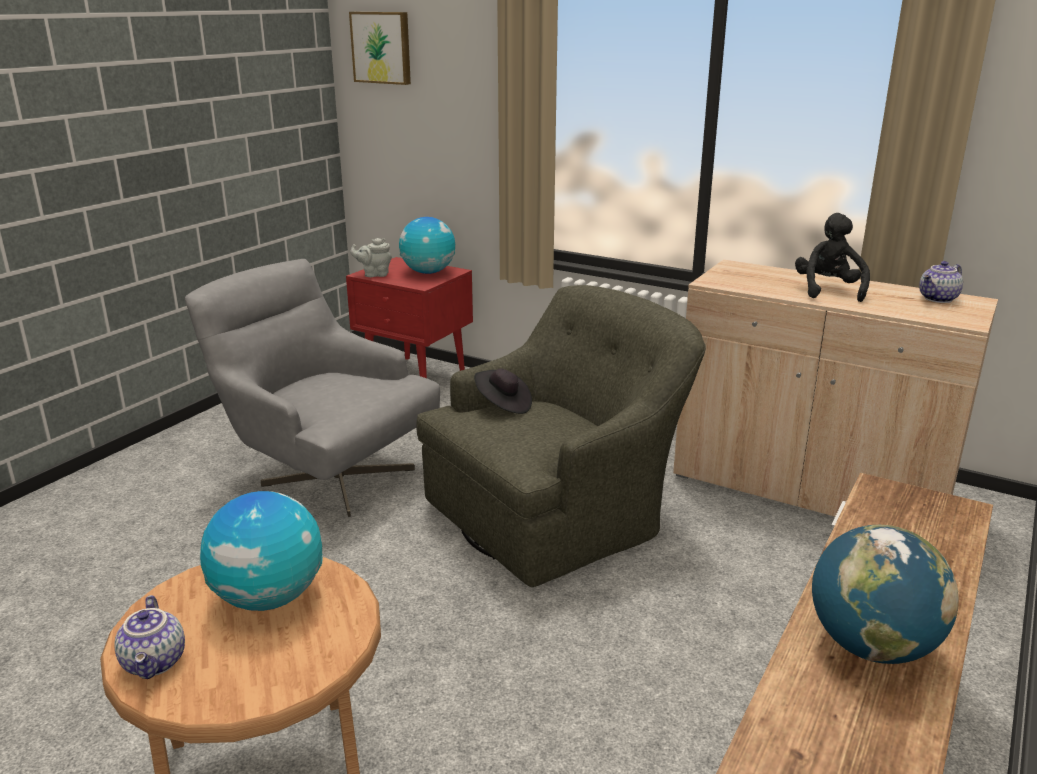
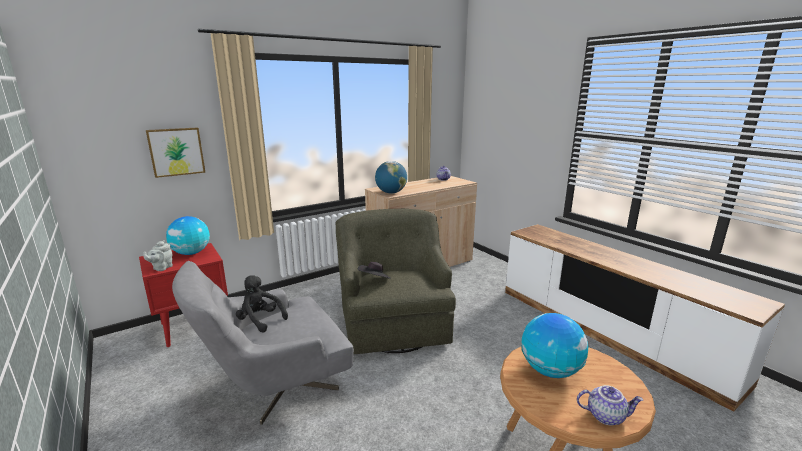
camera: 65 degrees left, 5 degrees down
(382, 47) = (95, 106): picture -> picture (176, 151)
(828, 290) = (420, 186): black plush toy -> black plush toy (260, 320)
(871, 646) = (611, 257): globe -> globe (391, 193)

